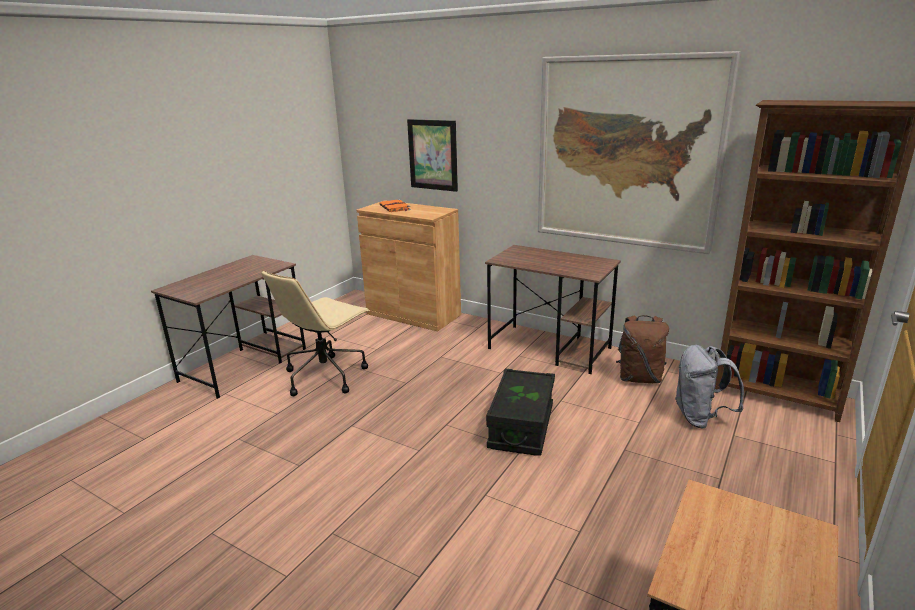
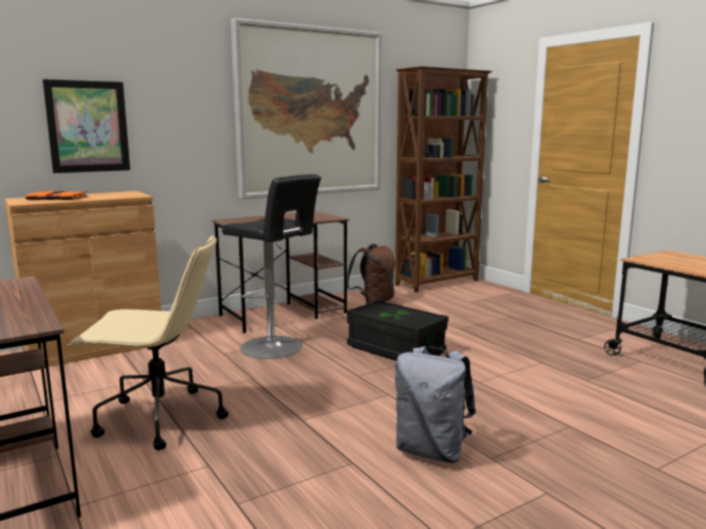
camera: 65 degrees left, 10 degrees down
(326, 375) = (158, 419): beige office chair -> beige office chair turned 60 degrees counterclockwise
(470, 371) = (275, 348): none -> black stool
(700, 418) = (442, 303): grey backpack -> grey backpack (432, 451)

